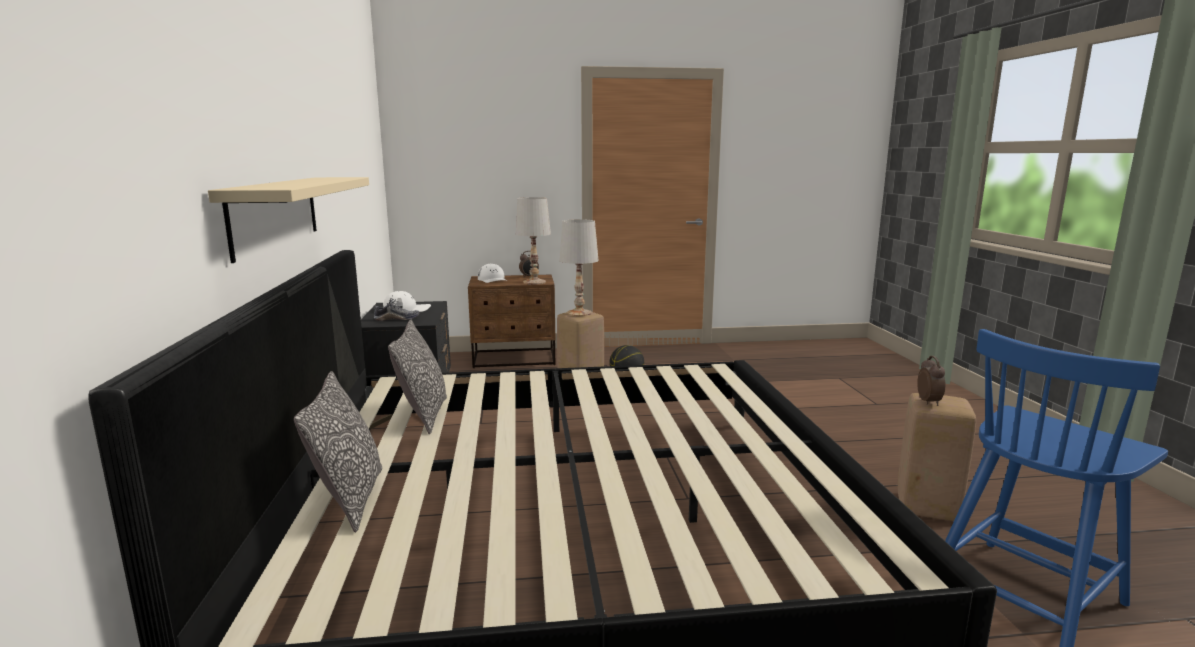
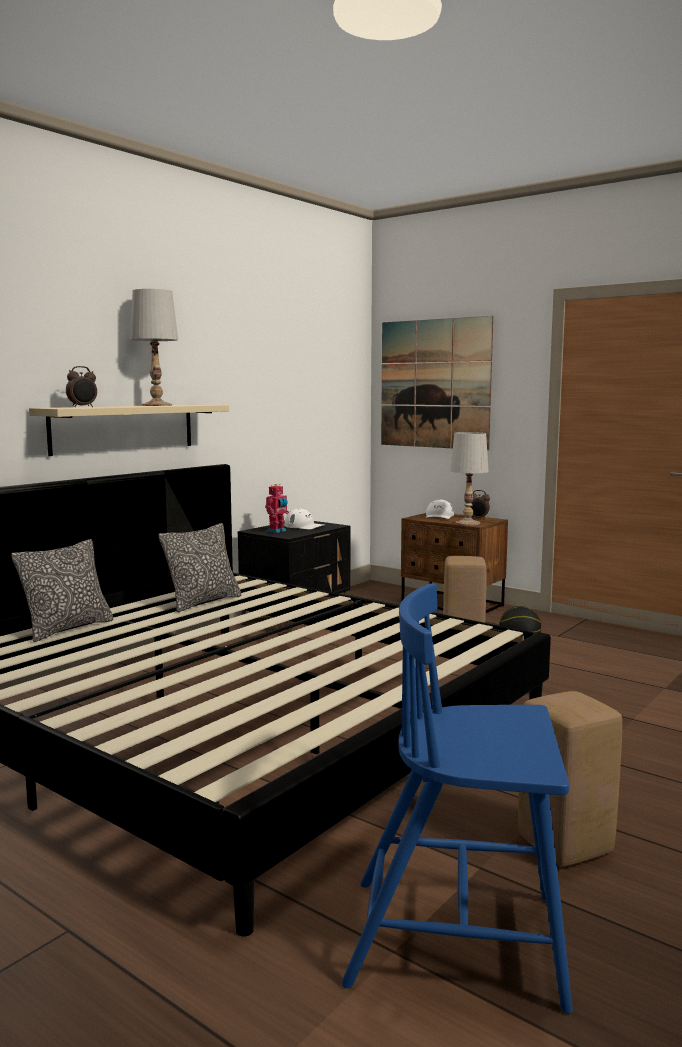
camera: 45 degrees right, 5 degrees down
(397, 319) = (277, 531): shoe -> toy robot
(463, 151) = (434, 384): none -> picture
(579, 313) = (464, 558): white table lamp -> white table lamp (157, 405)
(929, 402) = (552, 698): alarm clock -> alarm clock (83, 407)

